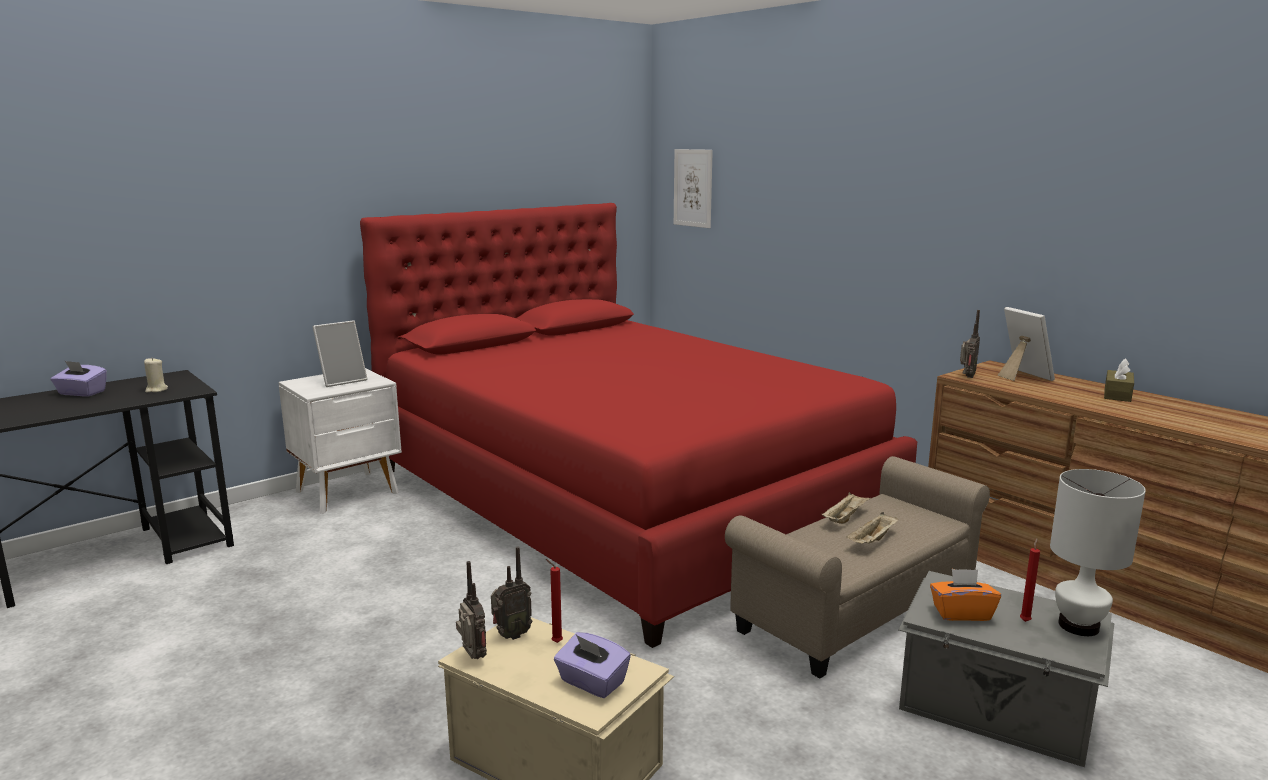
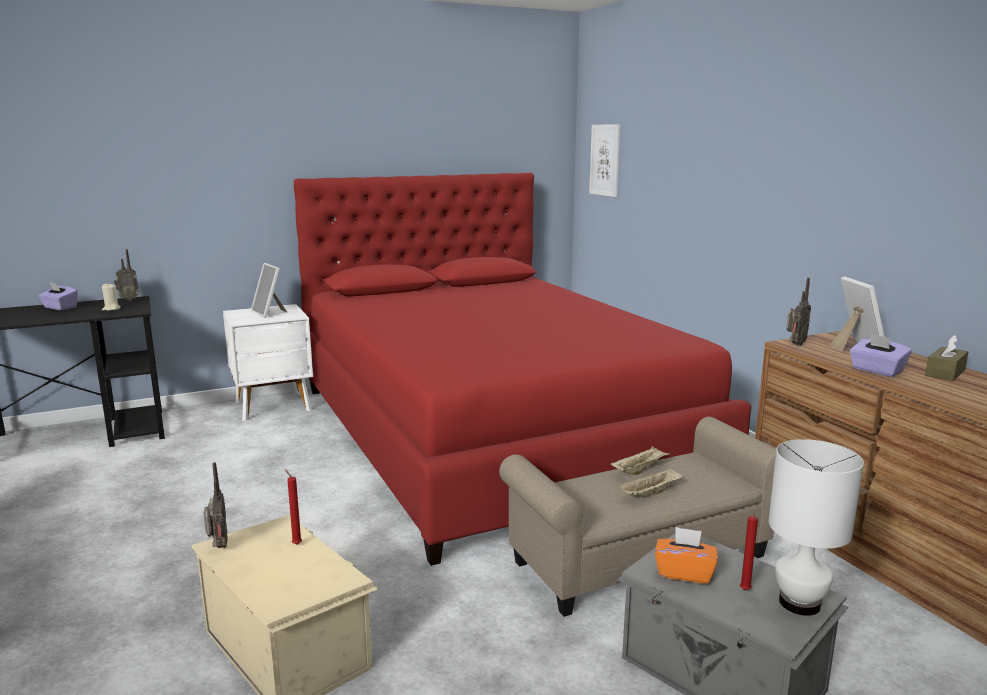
camera: 15 degrees right, 0 degrees up
(342, 380) = (269, 313): picture frame -> picture frame turned 75 degrees clockwise
(511, 635) = (264, 533): radio -> radio (128, 299)
(591, 682) = (296, 582): purple tissue box -> purple tissue box (876, 371)

